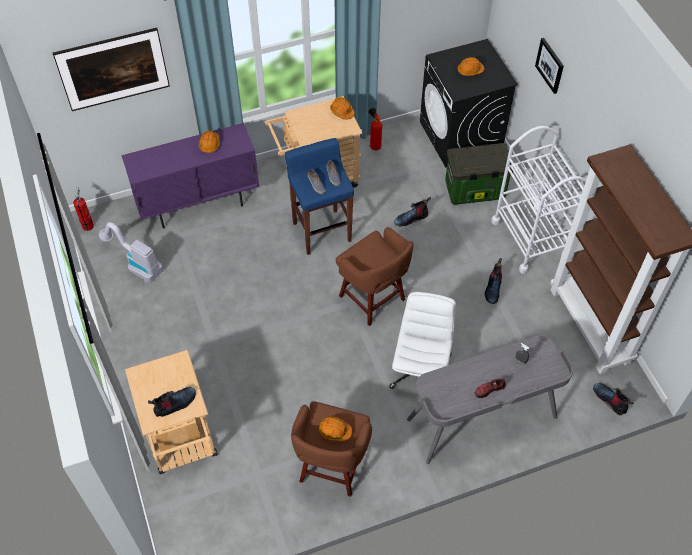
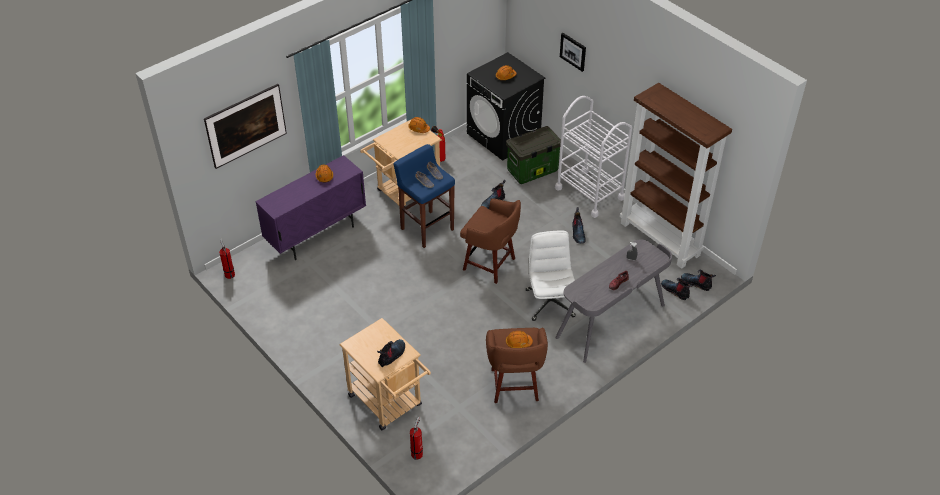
camera: 20 degrees left, 10 degrees down
(136, 264) = (286, 291): vacuum cleaner -> none
(185, 516) = (417, 453): none -> fire extinguisher
(579, 403) = (675, 291): none -> boot

